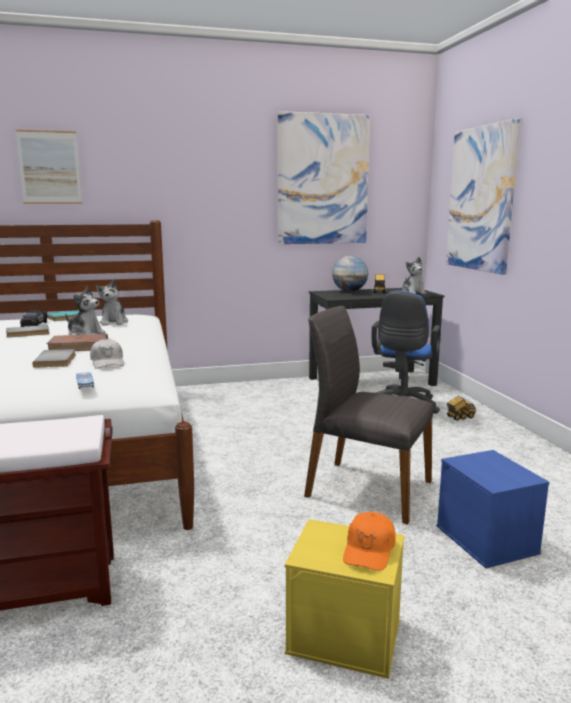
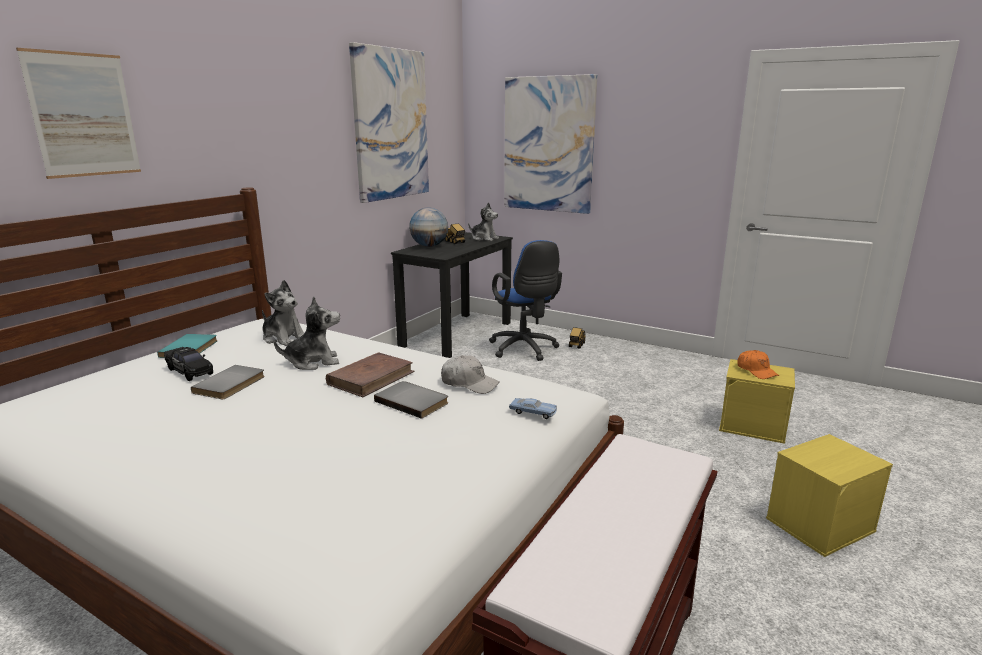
camera: 45 degrees left, 5 degrees up
(367, 489) = (638, 425): grey chair -> none
(369, 550) = (842, 452): orange cap -> orange cap (756, 371)
(488, 540) = (753, 425): blue storage box -> yellow storage box

